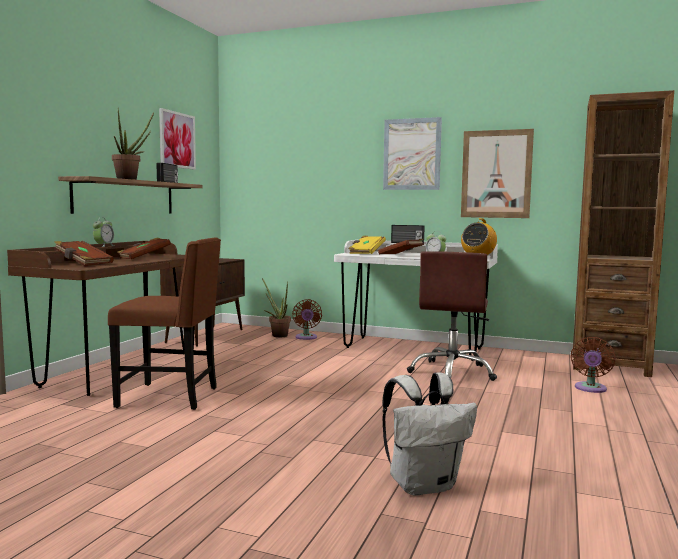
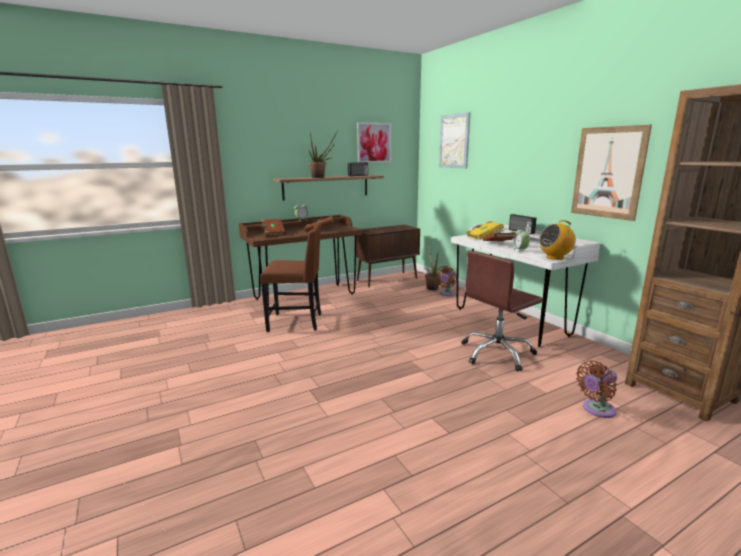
camera: 40 degrees right, 10 degrees up
(171, 397) = (296, 322): brown chair -> brown chair turned 45 degrees counterclockwise
(412, 154) = (538, 150): picture -> picture (454, 141)
(424, 485) = (307, 434): white backpack -> none

